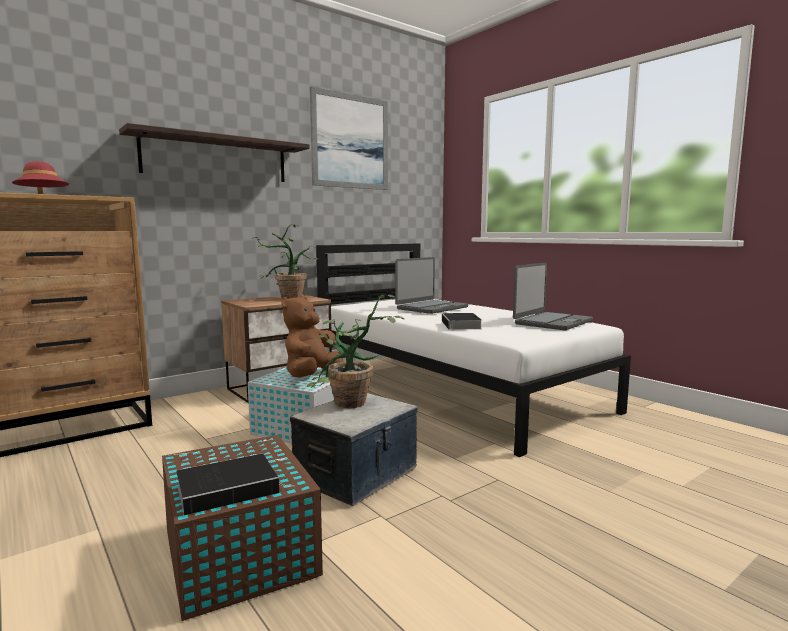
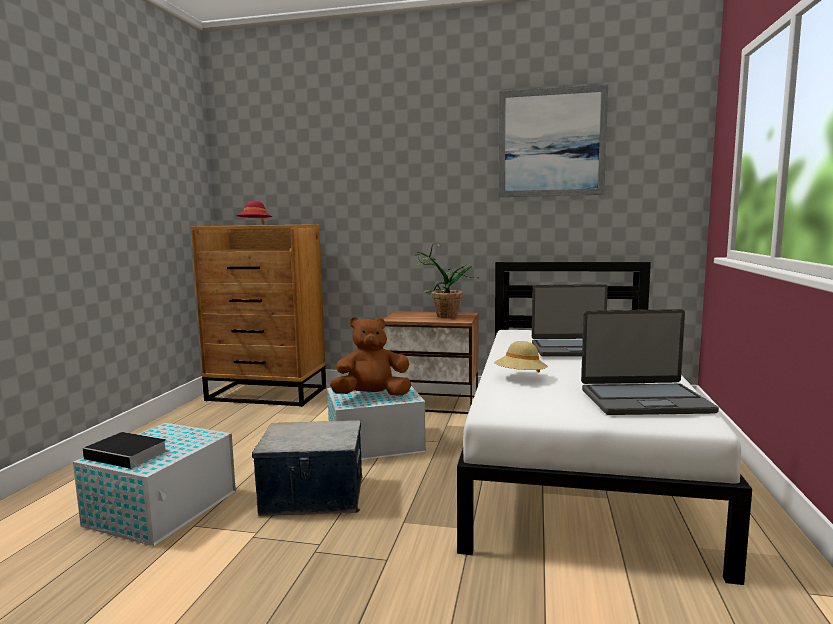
camera: 50 degrees right, 0 degrees up
(216, 158) = (399, 180): shelf -> none
(239, 551) = (164, 507): brown storage box -> white storage box
(350, 406) = (316, 430): potted plant -> none
(461, 325) = (520, 377): book -> beige hat

